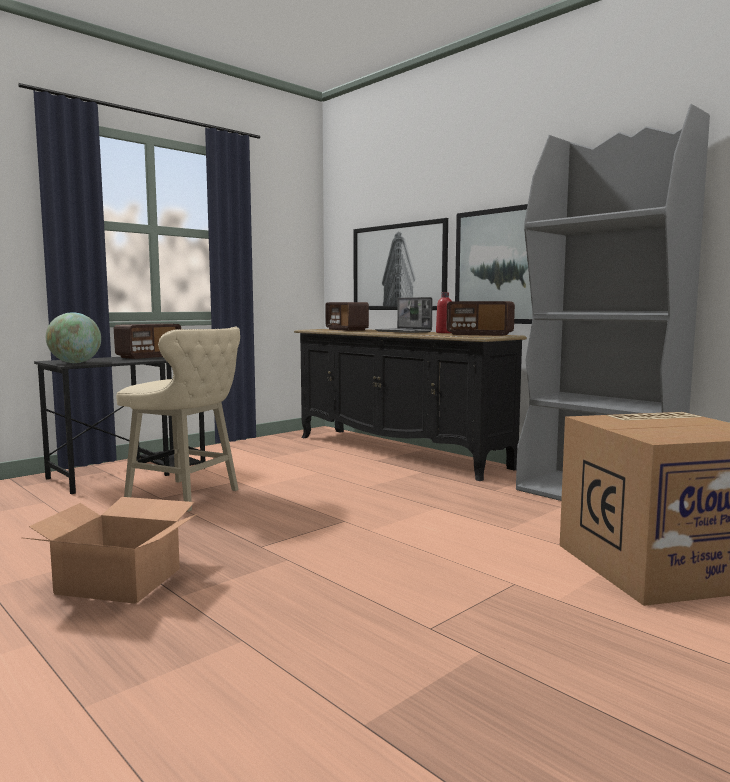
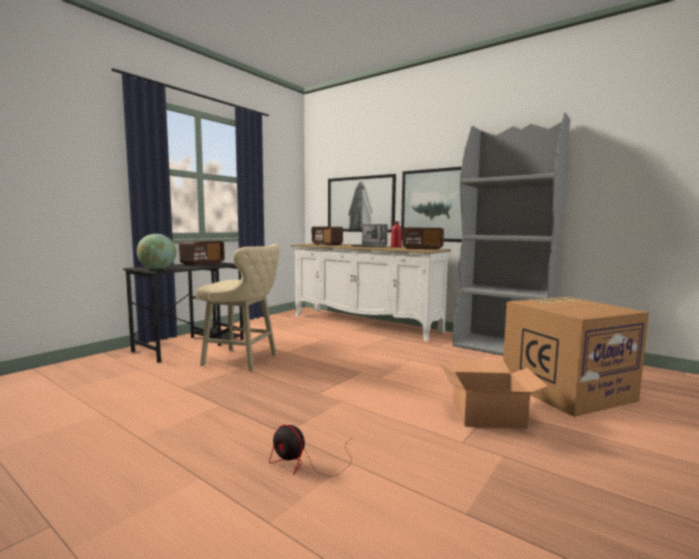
camera: 10 degrees left, 0 degrees up
(119, 580) = (235, 425): cardboard box -> cardboard box (487, 414)
(183, 637) = (307, 463): none -> fan
(396, 452) = (363, 323): black cabinet -> white cabinet

